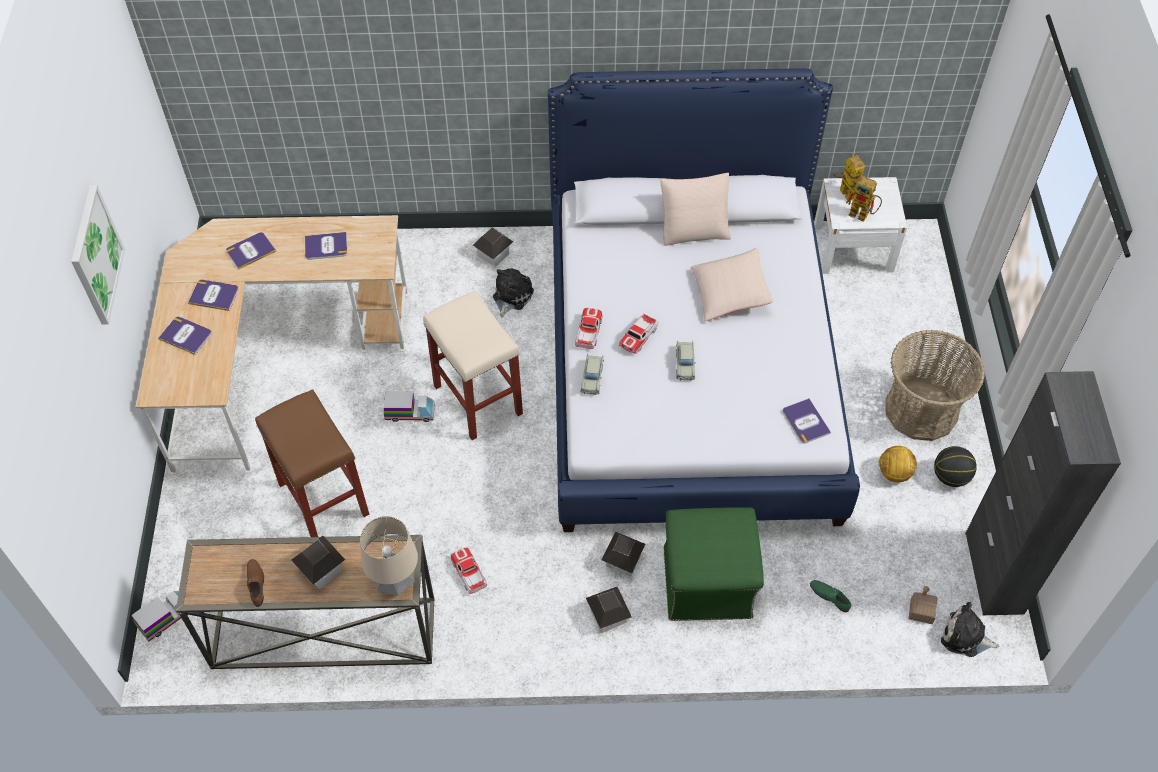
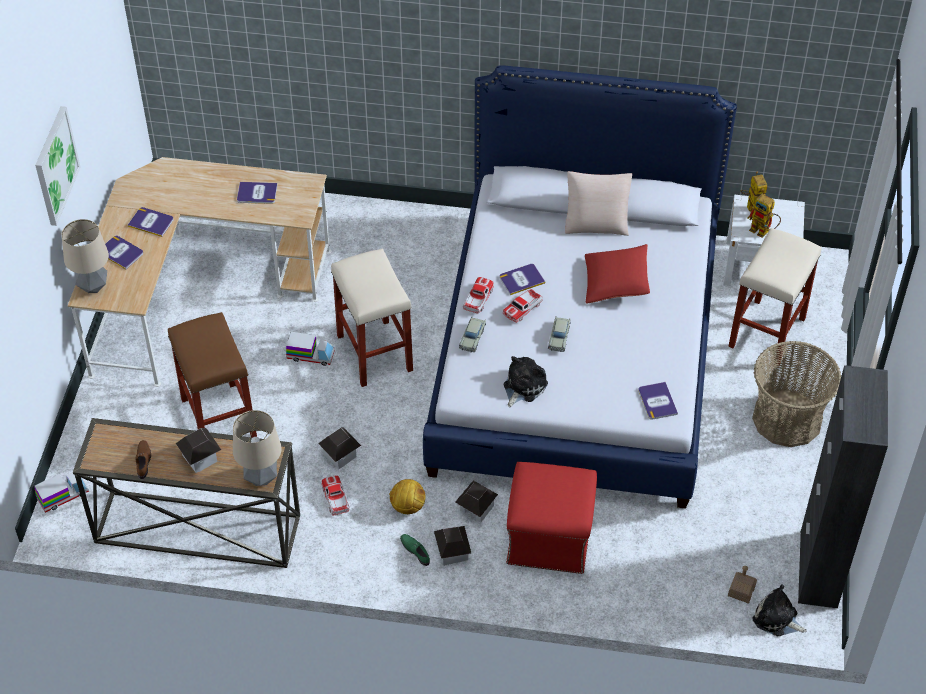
camera: 10 degrees right, 5 degrees down
(161, 380) = (93, 286): none -> table lamp
(250, 251) = (190, 188): book -> book (521, 279)
(493, 254) = (416, 227): toy house -> toy house (340, 455)
(511, 296) = (424, 267): plush toy -> plush toy (523, 386)
(708, 582) = (550, 538): green ottoman -> red ottoman
(730, 293) = (615, 282): beige pillow -> red pillow
(830, 596) = (659, 566): green shoe -> green shoe (415, 550)
(878, 320) = (767, 333): none -> beige stool
(894, 473) = (746, 470): football -> football (407, 507)
(950, 477) = (799, 481): basketball -> none

